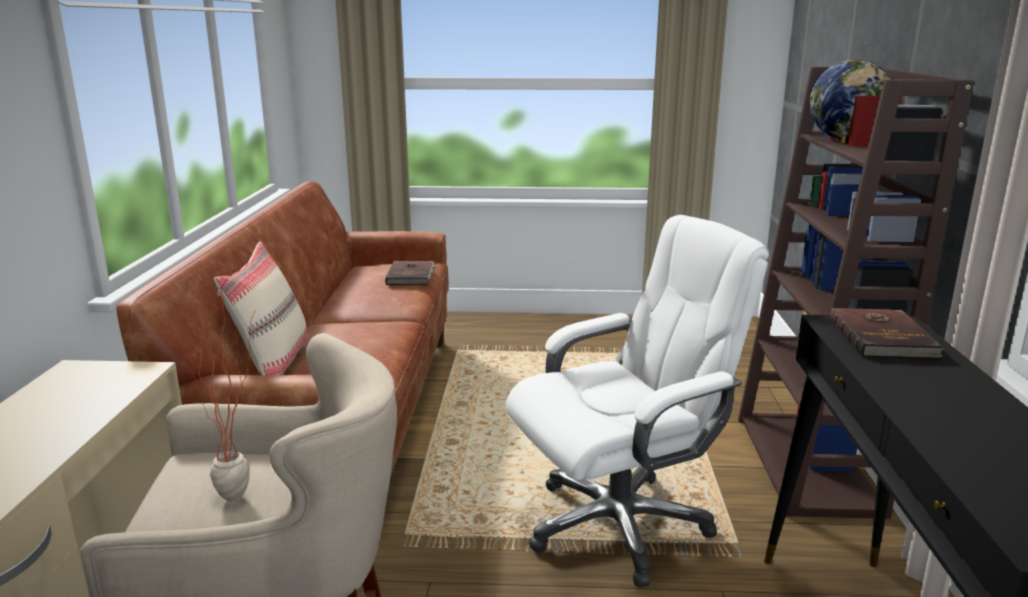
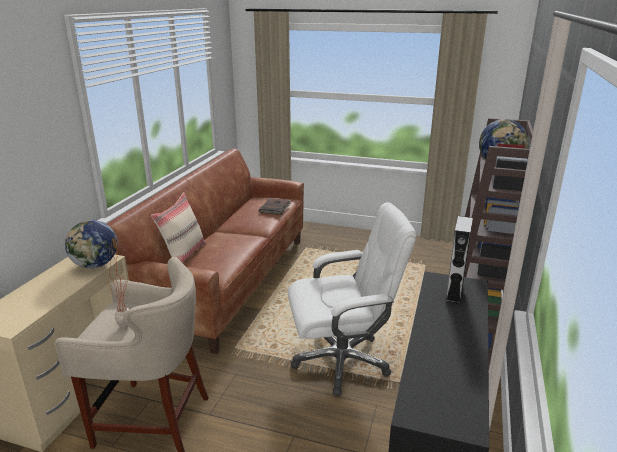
camera: 15 degrees right, 5 degrees up
(115, 384) = (96, 265): none -> globe
(883, 337) = (454, 292): brown book -> grey speaker

